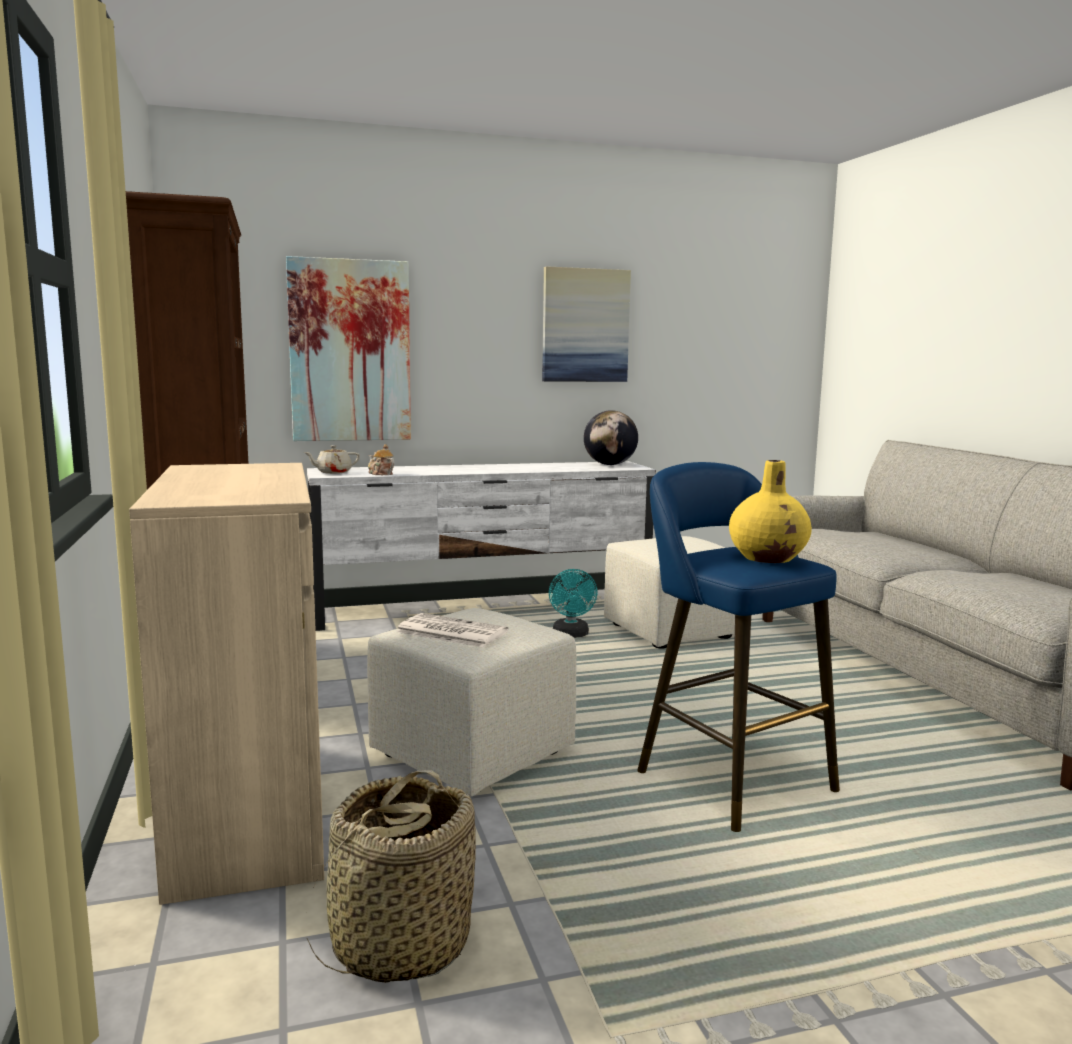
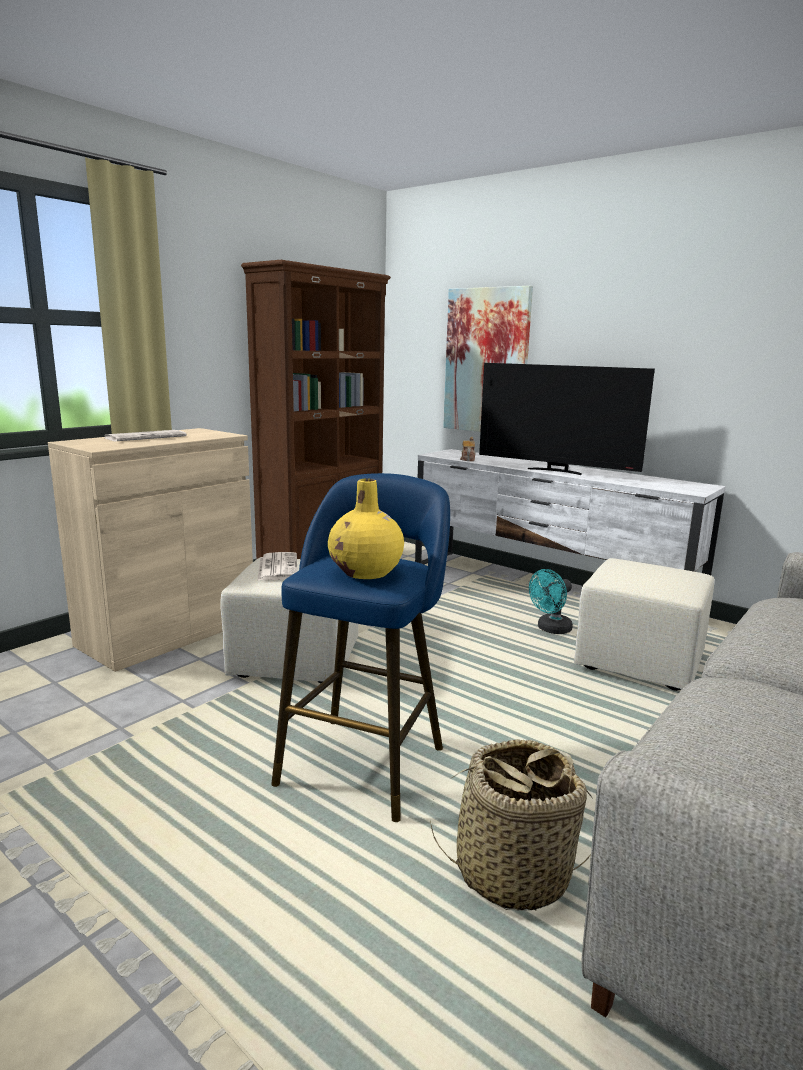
camera: 55 degrees right, 5 degrees up
(217, 481) = (146, 437): none -> newspaper
(333, 472) = (447, 454): beige teapot -> none
(399, 944) = (64, 710): basket -> basket (512, 872)
(495, 470) = (556, 471): none -> television
(585, 325) = (692, 339): picture -> none
(610, 464) = (682, 485): globe -> none

